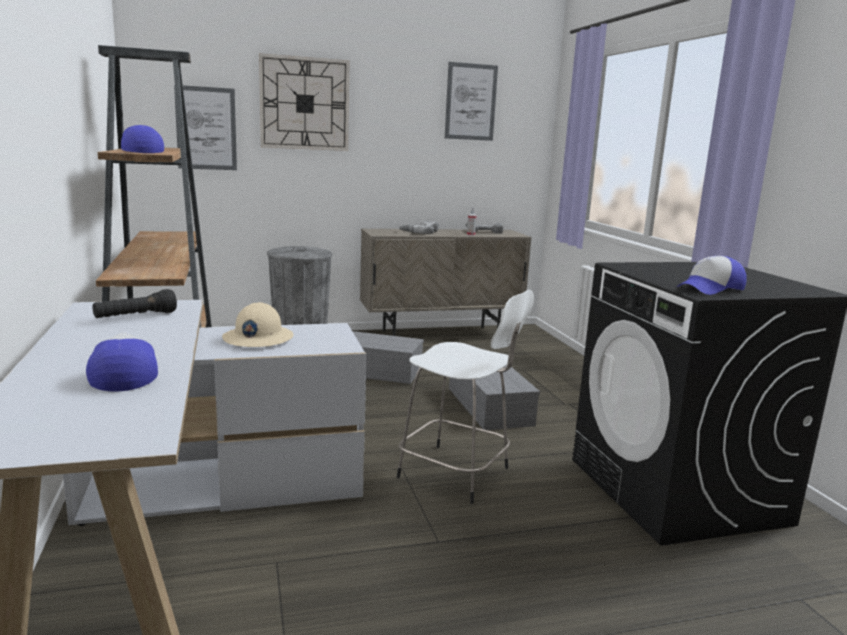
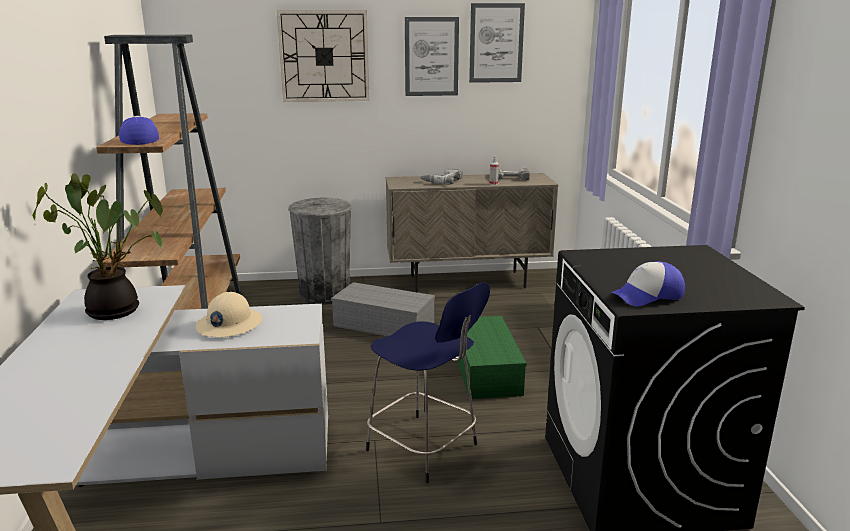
camera: 10 degrees right, 5 degrees up
(125, 374) = (74, 384): cap -> none
(136, 317) = (116, 309): black flashlight -> potted plant
(206, 128) = (230, 86): picture -> picture (431, 56)
(457, 474) = (425, 449): white stool -> blue stool
(487, 405) = (484, 369): grey storage box -> green storage box

